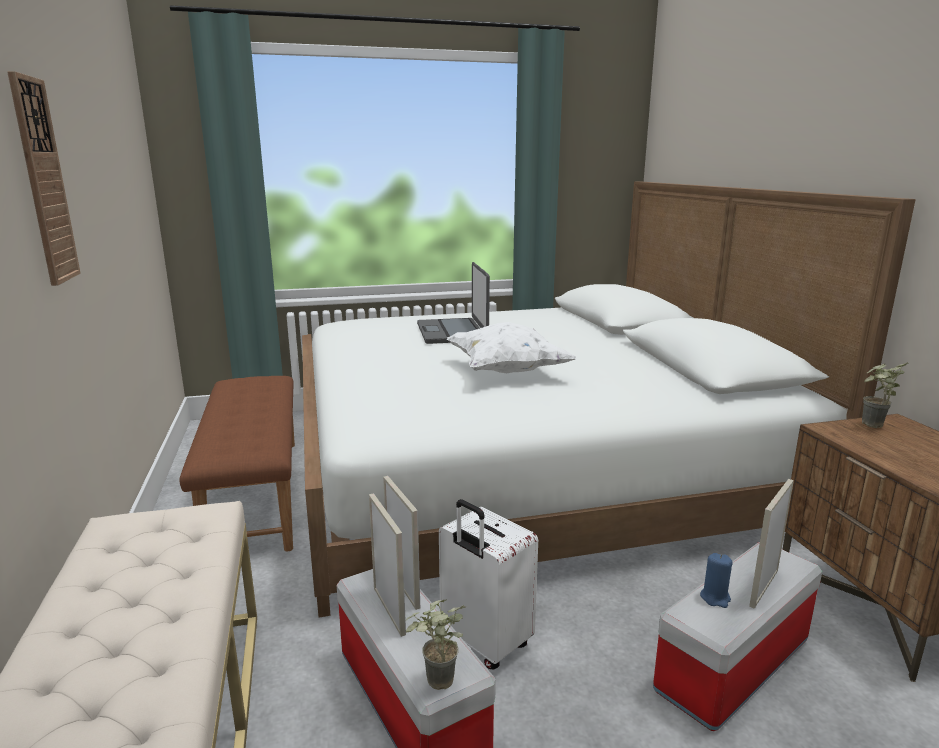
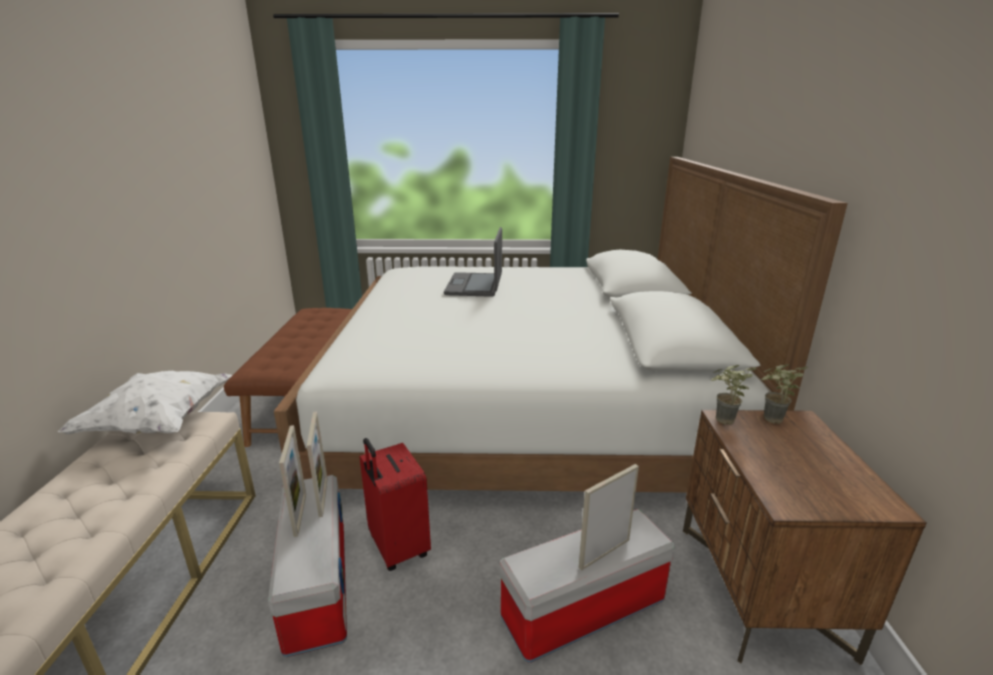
camera: 15 degrees right, 5 degrees up
(44, 182) = (110, 169): wall clock -> none
(435, 686) = (289, 581): potted plant -> potted plant (721, 422)
(483, 643) = (397, 547): white suitcase -> red suitcase
(506, 371) = (484, 327): white pillow -> white pillow (160, 422)
(715, 598) = (555, 554): blue candle -> none

